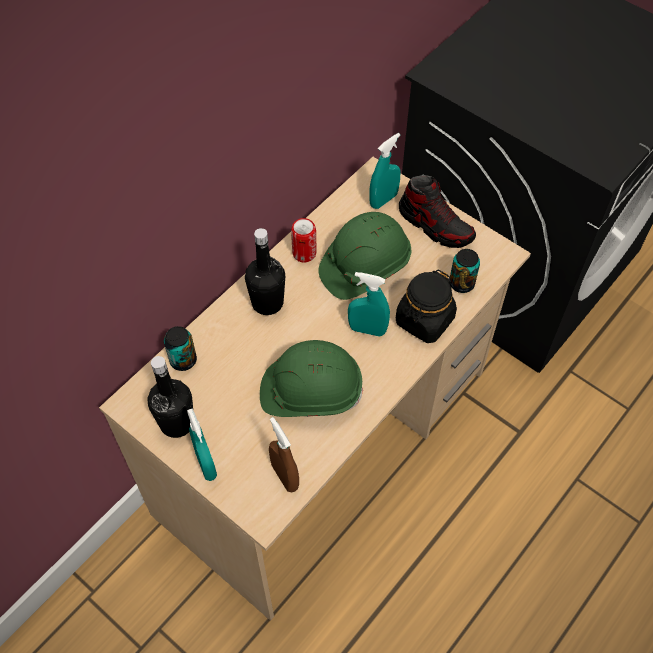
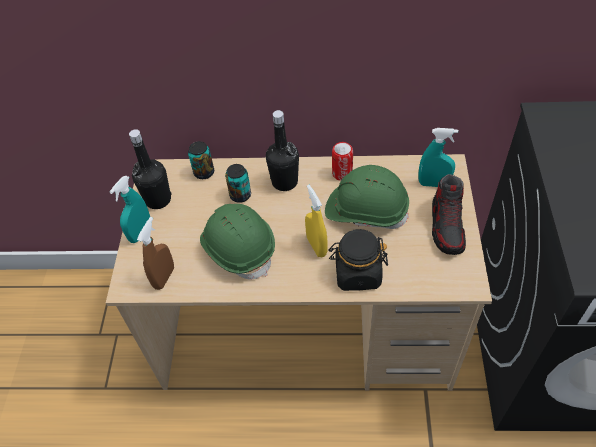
camera: 55 degrees right, 5 degrees down
(367, 330) = (316, 246): turquoise spray bottle -> yellow spray bottle
(461, 283) = (413, 275): can -> can (240, 195)

